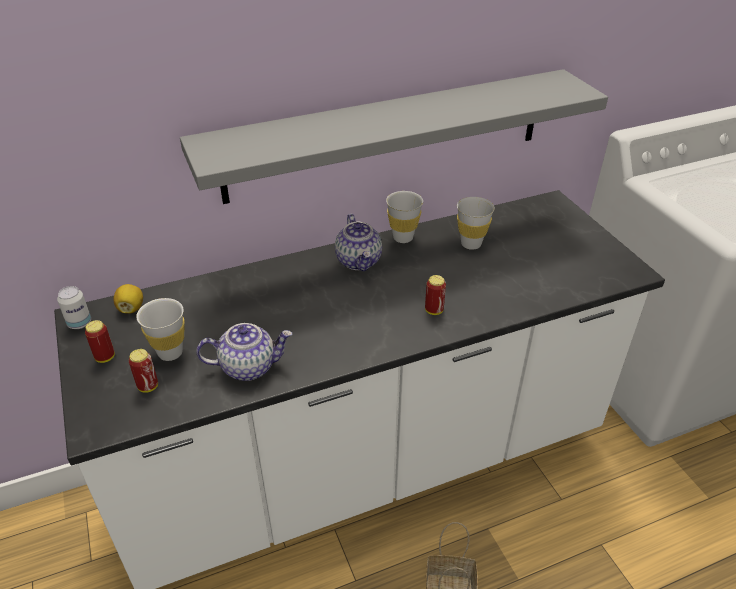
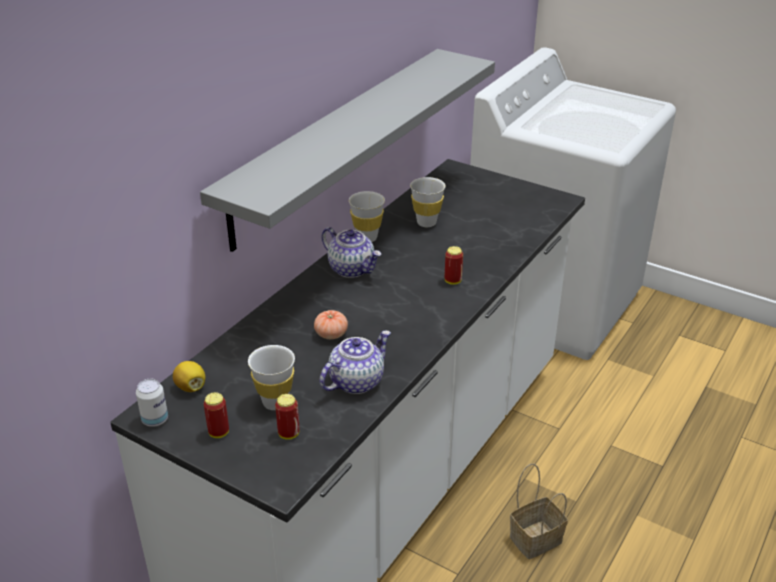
camera: 35 degrees left, 5 degrees down
(277, 313) = (331, 334): none -> tomato

